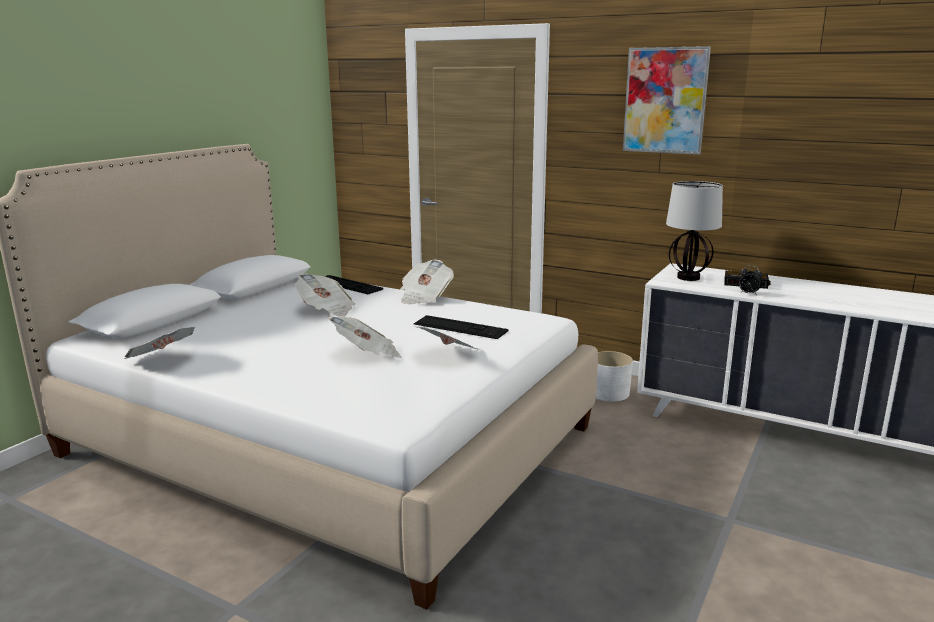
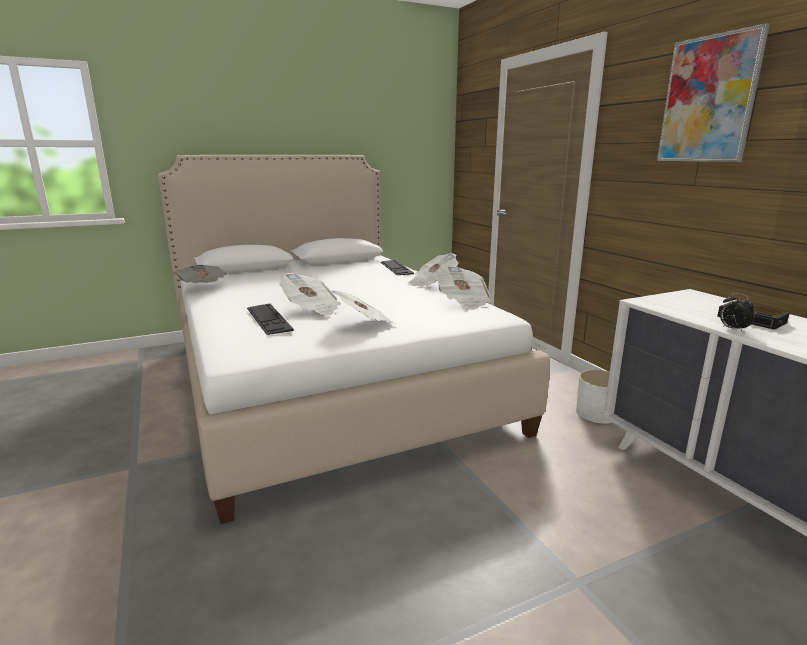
camera: 35 degrees right, 0 degrees up
(326, 310) = (349, 279): newspaper -> newspaper (463, 302)
(460, 327) = (413, 307): keyboard -> keyboard (268, 318)
(689, 278) = (684, 303): table lamp -> none

